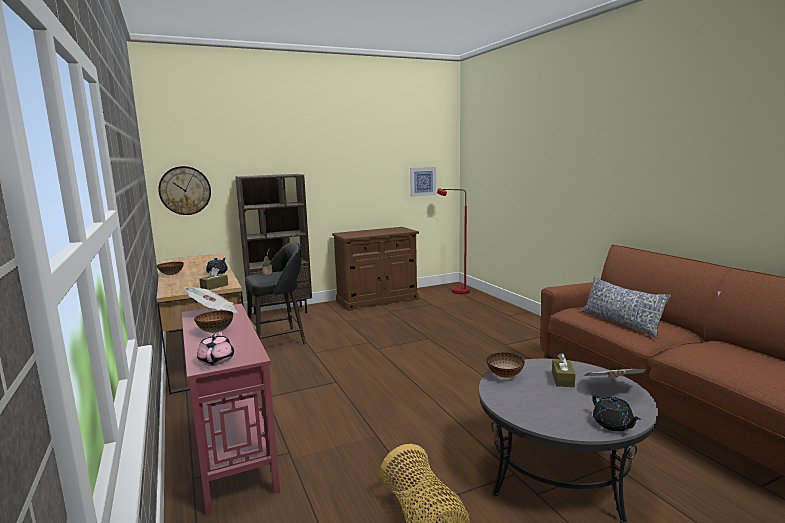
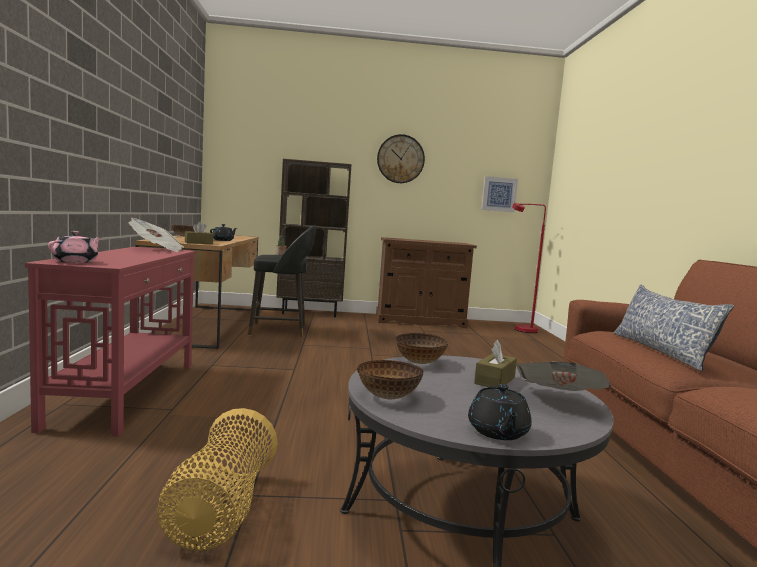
camera: 20 degrees right, 5 degrees down
(185, 190) = (236, 170): wall clock -> wall clock (400, 159)
(216, 331) = (127, 254): bowl -> bowl (388, 397)

